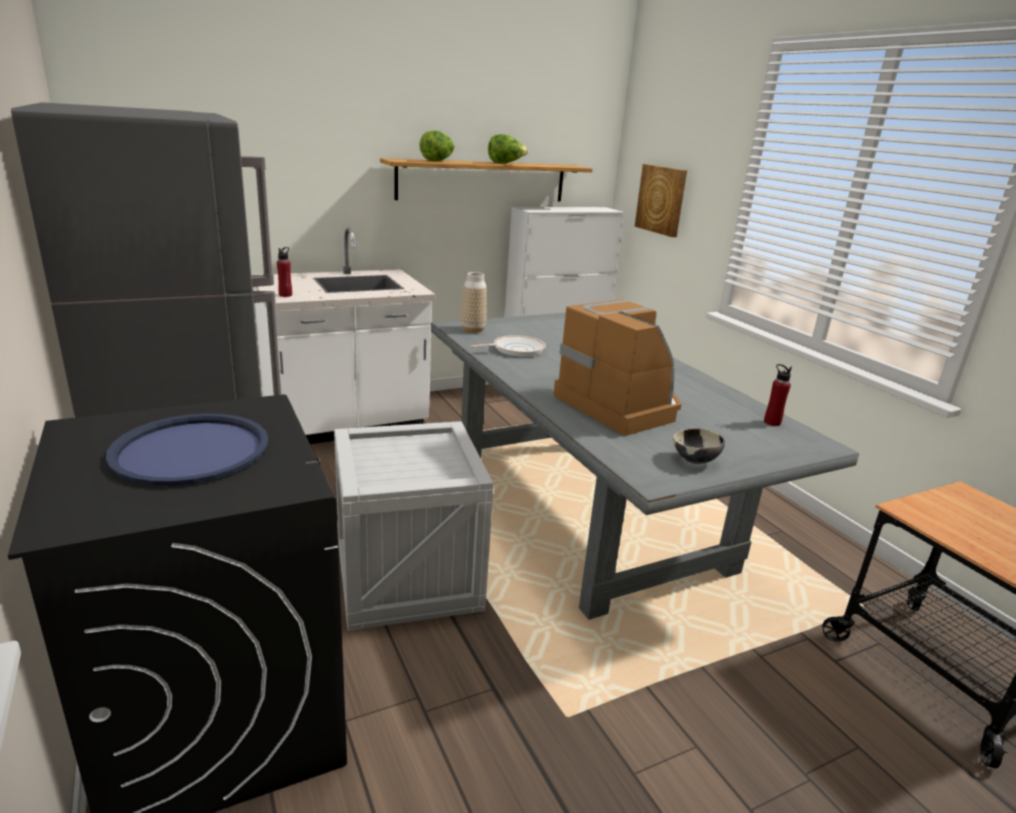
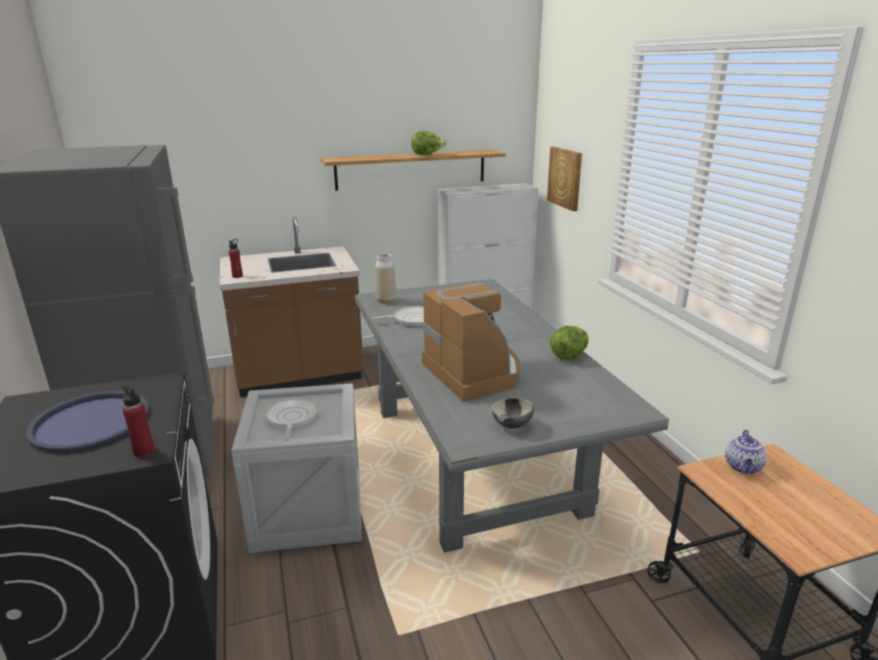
camera: 10 degrees right, 0 degrees up
(346, 425) = (299, 376): white counter -> brown counter
(401, 461) = (291, 418): none -> frying pan
(437, 161) = (367, 157): lettuce -> lettuce (569, 355)
(772, 422) = (603, 388): red bottle -> red bottle (144, 451)
(944, 505) = (743, 467): none -> teapot

